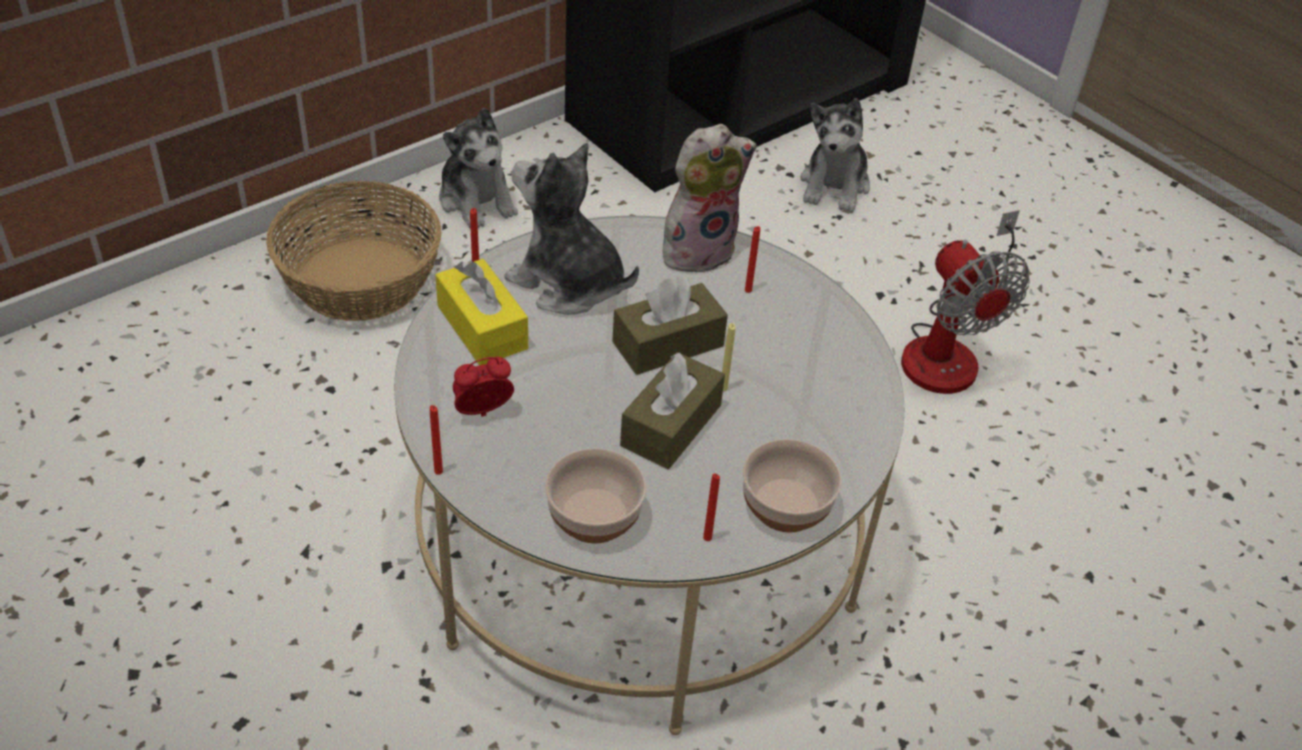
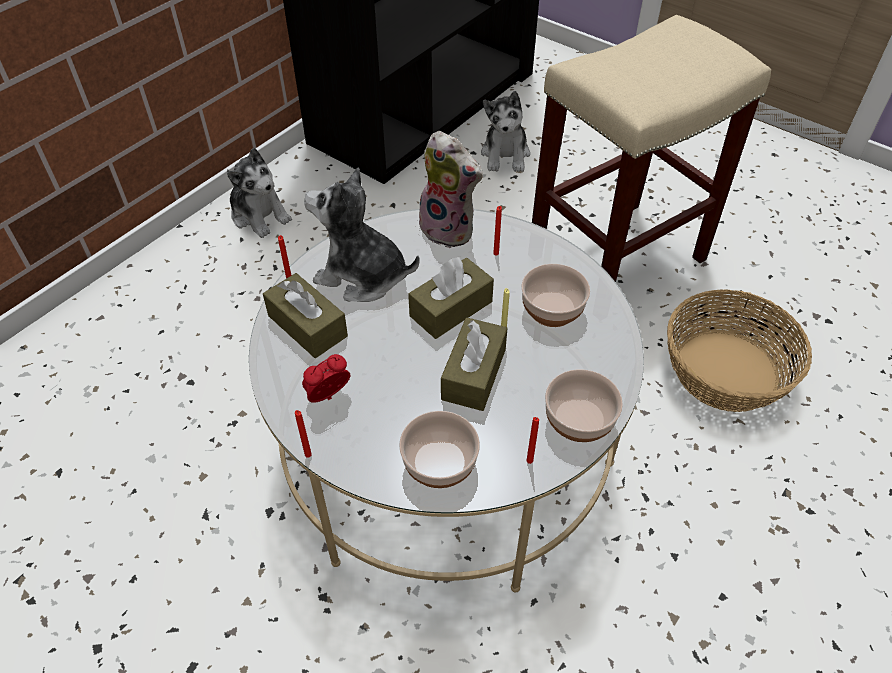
camera: 10 degrees left, 5 degrees up
(360, 278) = (190, 292): basket -> basket (724, 370)
(482, 327) = (307, 326): yellow tissue box -> brown tissue box
(698, 250) = (450, 229): plush toy -> plush toy turned 75 degrees clockwise
(796, 371) = (551, 309): none -> bowl
(950, 349) = (617, 256): fan -> beige stool

